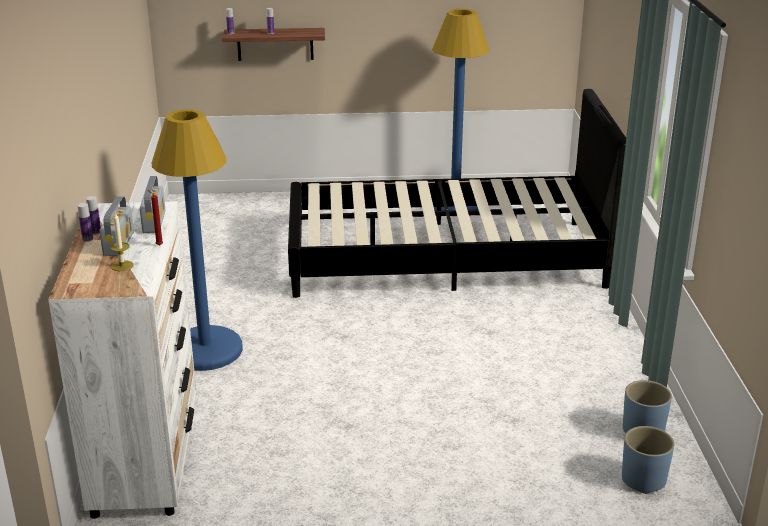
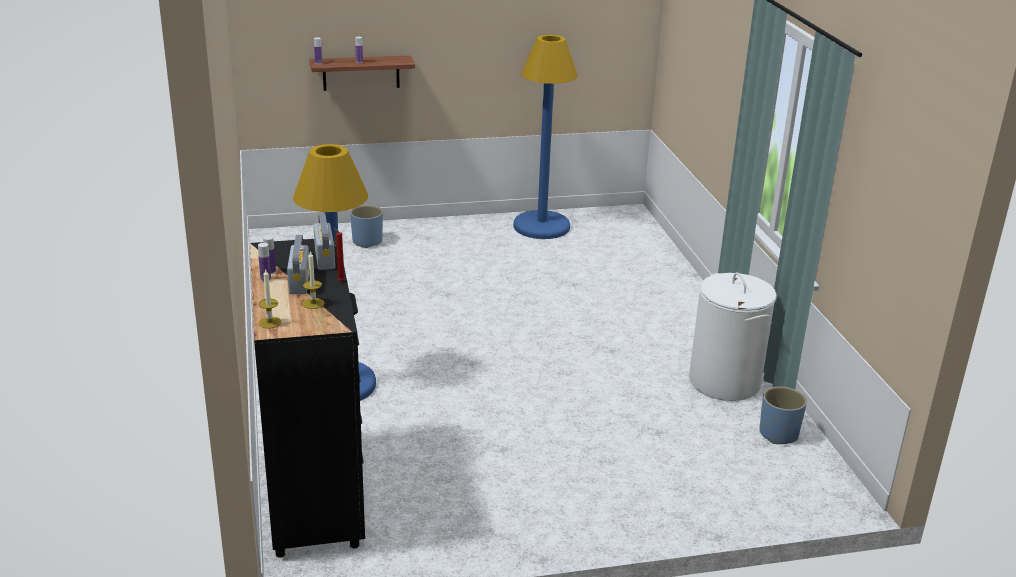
camera: 10 degrees left, 0 degrees up
(71, 282) = (269, 322): none -> candle
(146, 457) = (313, 493): white dresser -> black dresser
(445, 258) = (548, 280): black bed -> none
(600, 372) = (725, 382): none -> white laundry basket
(643, 480) = (791, 479): blue planter -> blue planter (367, 242)

